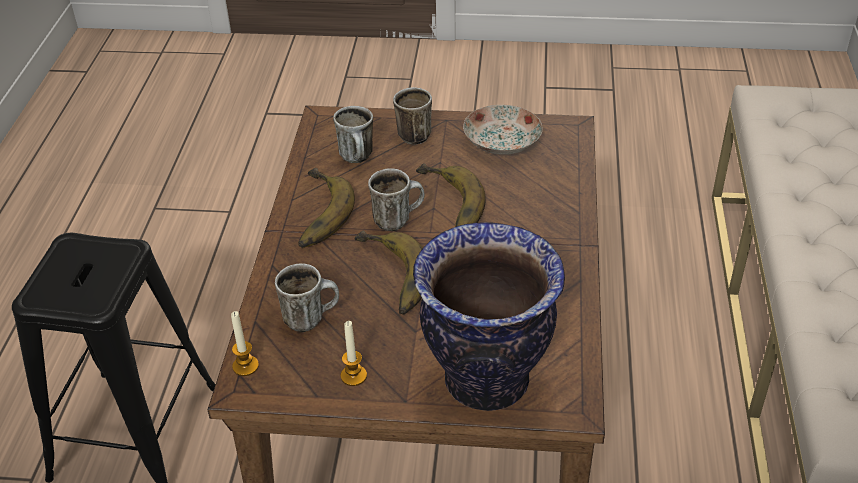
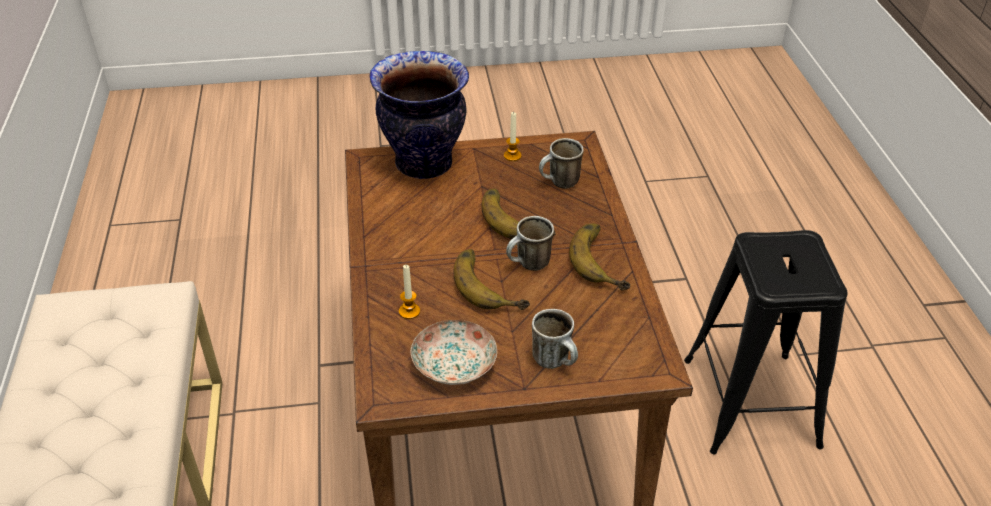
camera: 165 degrees right, 0 degrees up
(245, 366) = (586, 152): candle -> candle (409, 311)
(359, 159) = (594, 322): mug -> none

